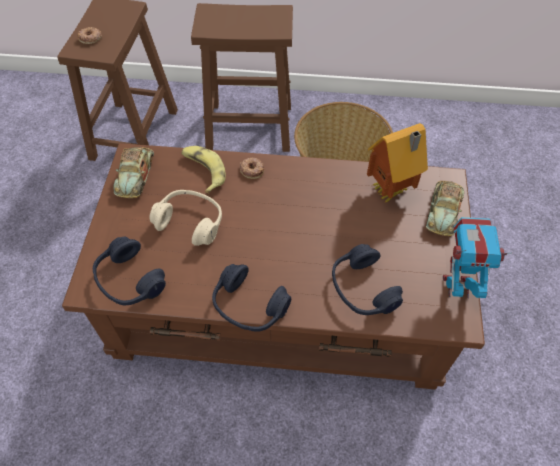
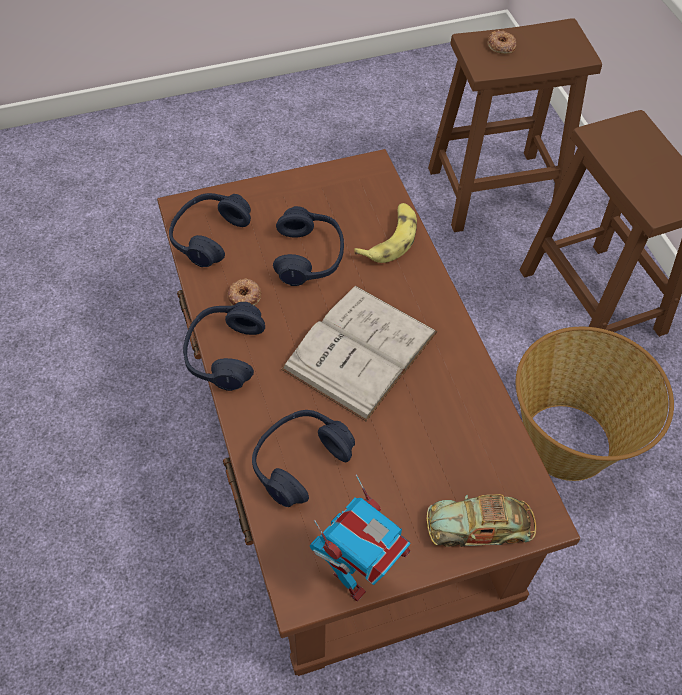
camera: 65 degrees right, 0 degrees up
(135, 175) = (347, 182): toy car -> none
(190, 222) = (309, 256): beige headphones -> blue headphones
(252, 169) = (420, 284): donut -> donut (245, 296)
(289, 222) = (360, 350): none -> white book
(391, 192) = (474, 450): toy house -> none
(457, 286) = (357, 575): toy robot -> toy robot turned 60 degrees clockwise

